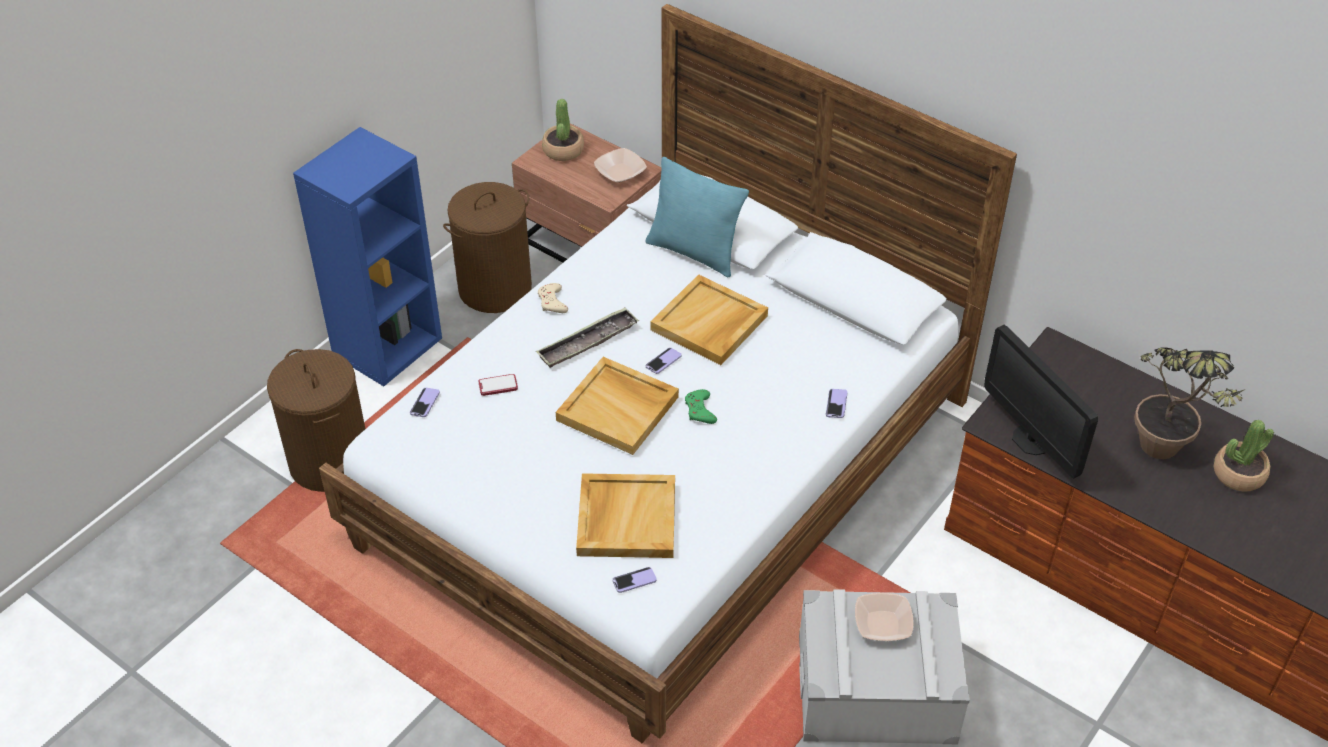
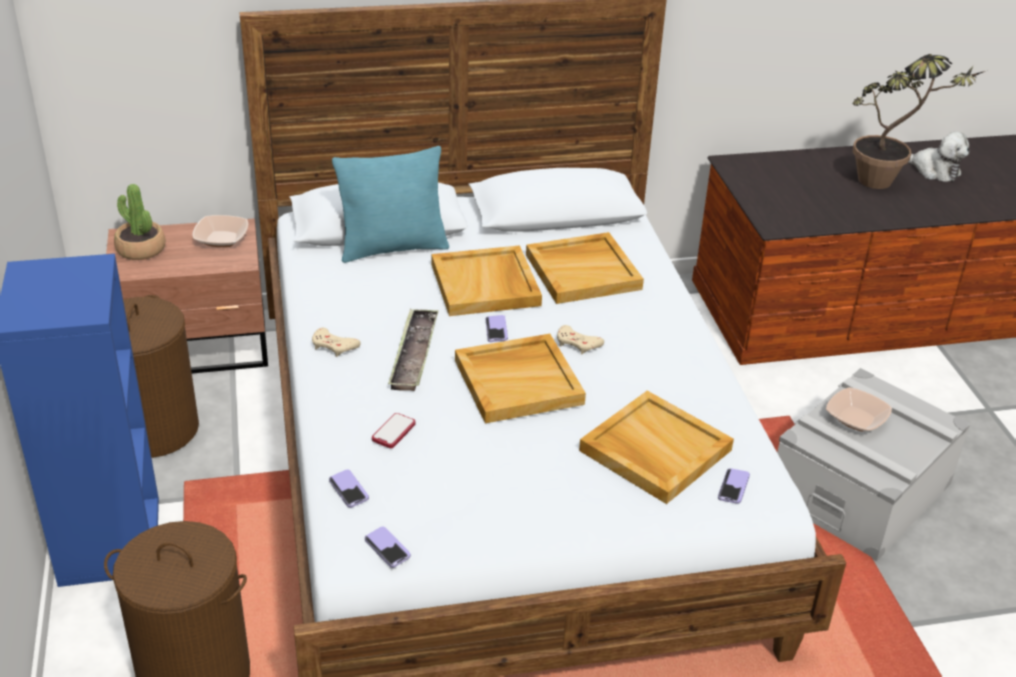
camera: 50 degrees left, 10 degrees down
(700, 410) = (577, 343): green game controller -> beige game controller
(794, 359) = (583, 271): none -> beige tray
(836, 404) = (658, 280): phone -> phone (387, 548)
(1031, 440) = (812, 219): monitor -> none
(1238, 474) = (933, 170): potted plant -> plush toy

